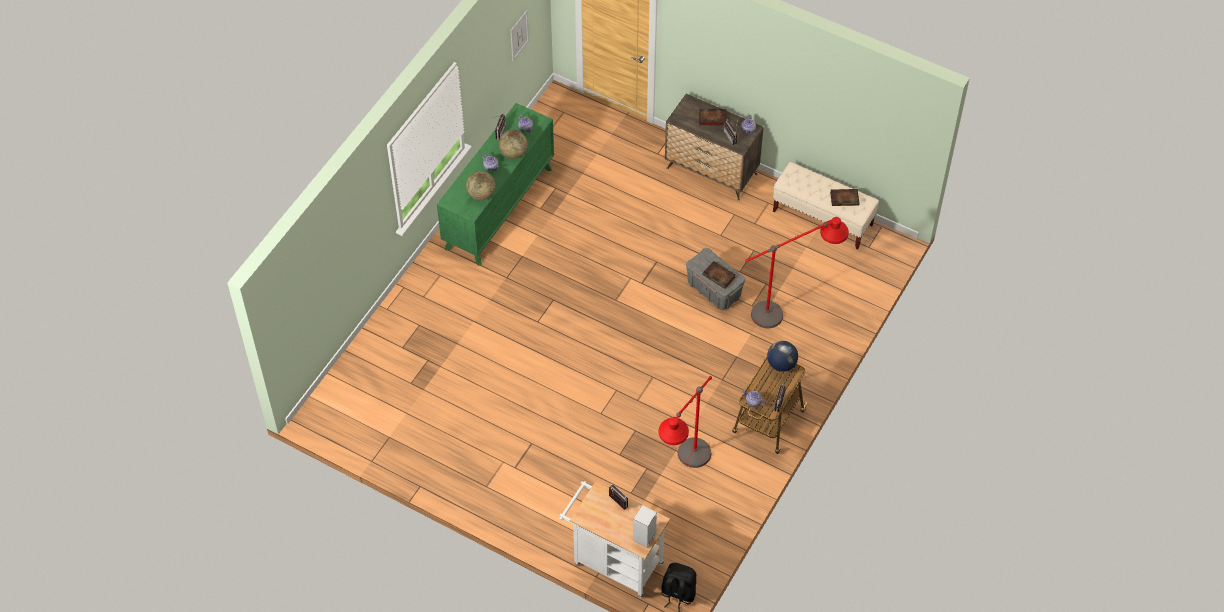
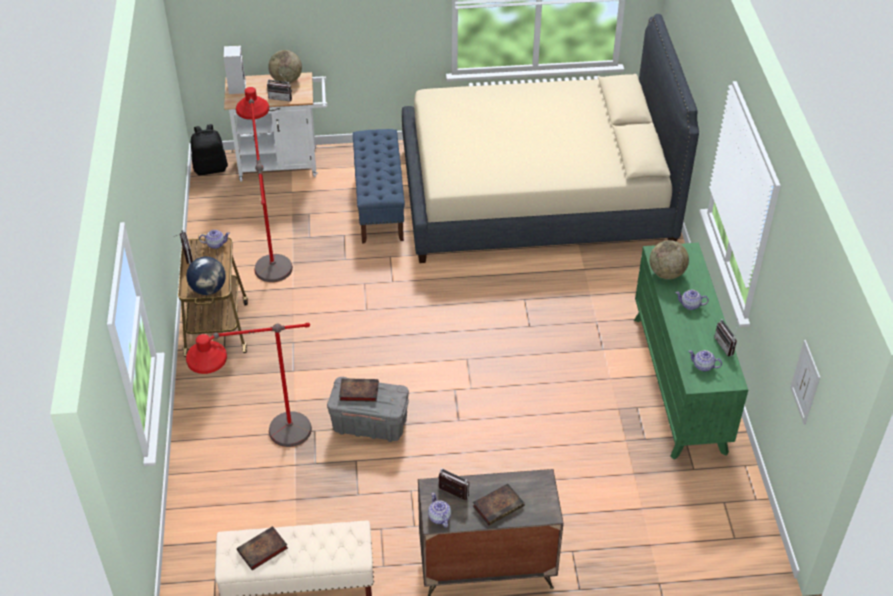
camera: 145 degrees right, 10 degrees down
(444, 405) = (536, 195): none -> beige bed
(513, 153) = (684, 331): globe -> globe (286, 80)
(570, 468) = (379, 205): none -> blue bench

